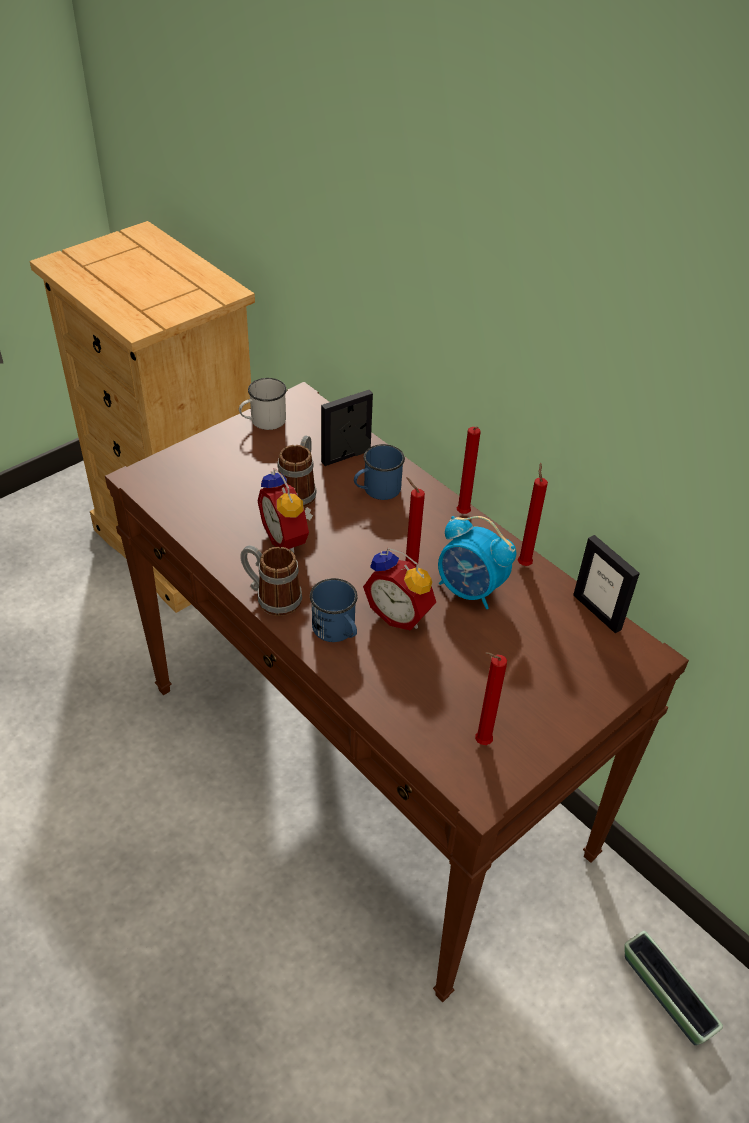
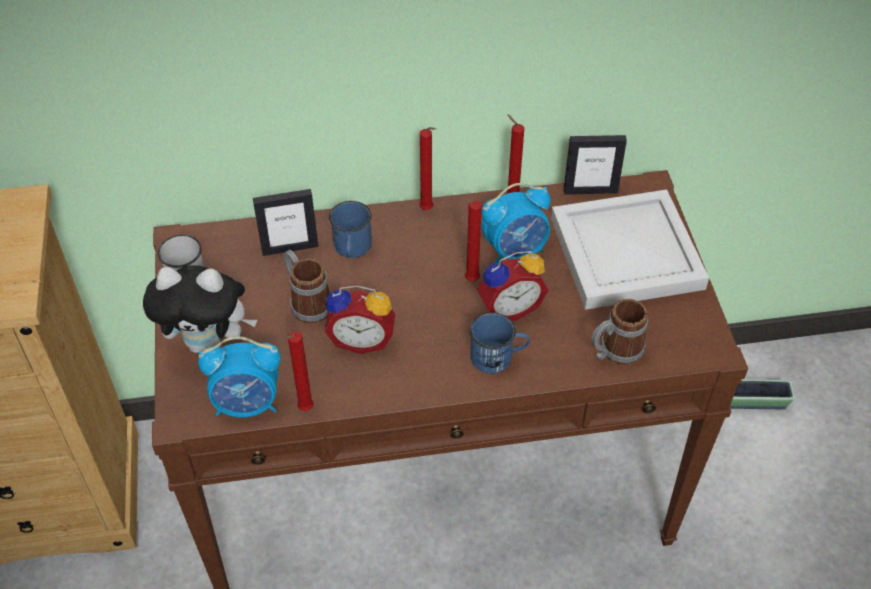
camera: 55 degrees left, 5 degrees up
(176, 505) = (248, 403): none -> alarm clock
(217, 459) = (209, 343): none -> plush toy
(271, 597) = (425, 384): mug -> mug (614, 352)
(346, 456) = (290, 248): picture frame -> picture frame turned 105 degrees counterclockwise
(480, 742) = (667, 325): red candle -> red candle (304, 410)
(546, 672) = (627, 251): none -> white tray

